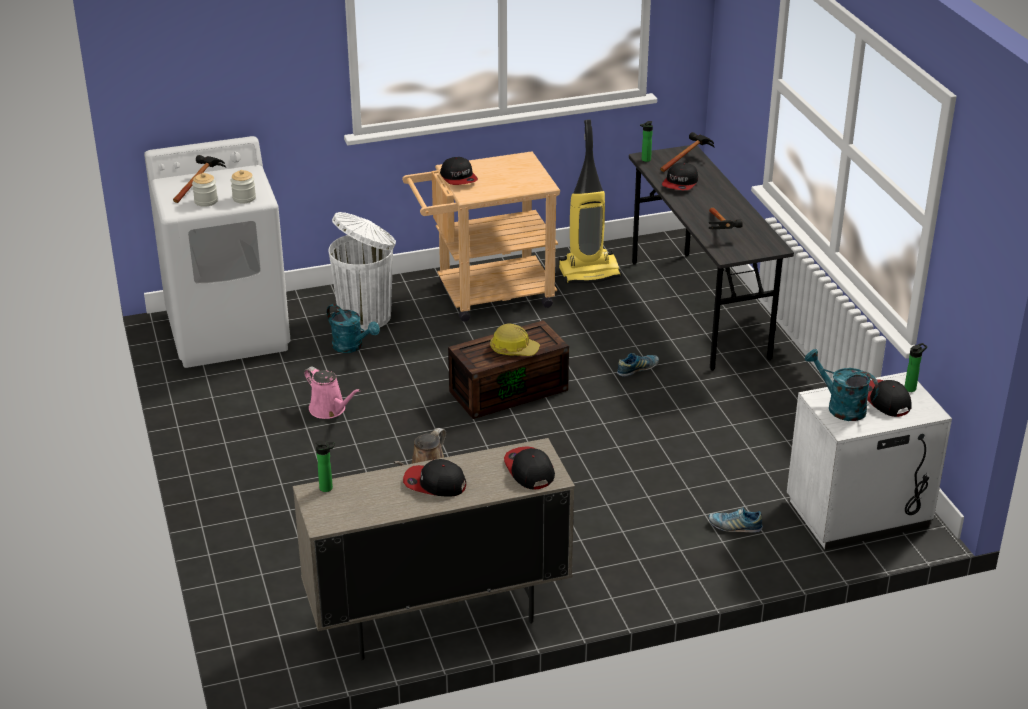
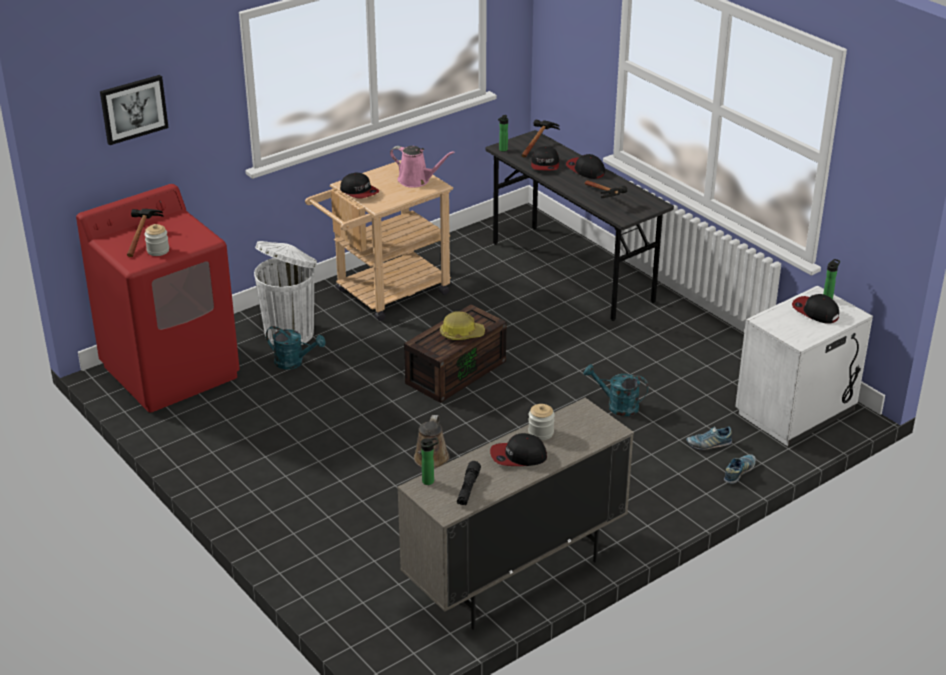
camera: 20 degrees left, 0 degrees up
(215, 51) = (133, 109): none -> picture
(229, 331) = (171, 371): white washing machine -> red washing machine
(244, 198) = (192, 241): jar -> jar (540, 433)
(330, 409) = (309, 421): pink watering can -> pink watering can (416, 180)
(361, 505) = (468, 488): none -> black flashlight
(529, 470) = (588, 427): cap -> cap (585, 170)
(589, 272) = (462, 258): vacuum cleaner -> none
(637, 369) = (552, 332): shoe -> shoe (739, 472)
(840, 407) = (785, 324): turquoise watering can -> turquoise watering can (617, 406)

